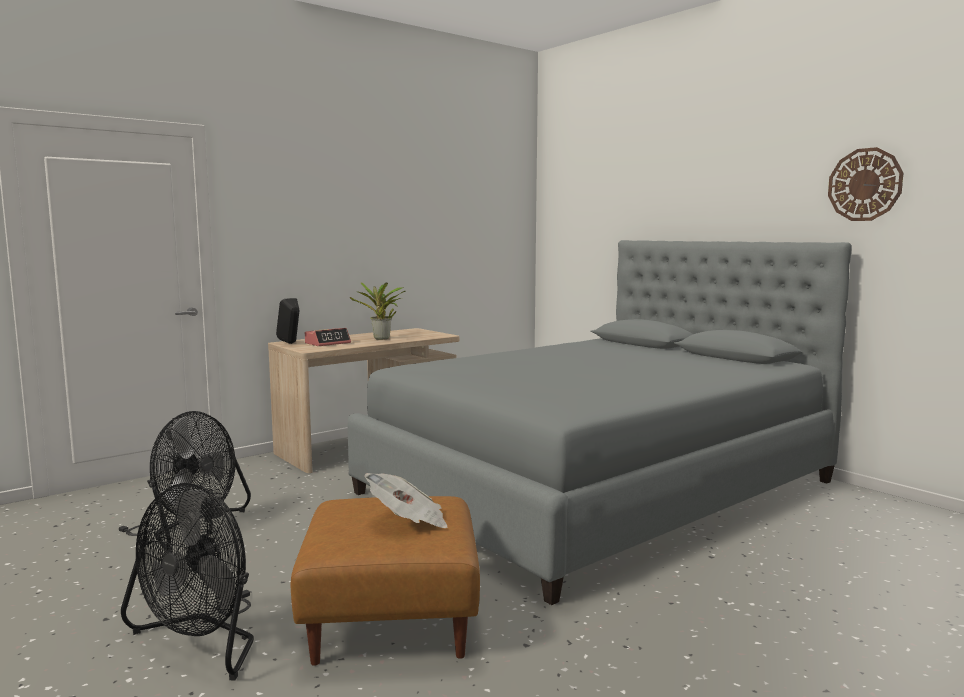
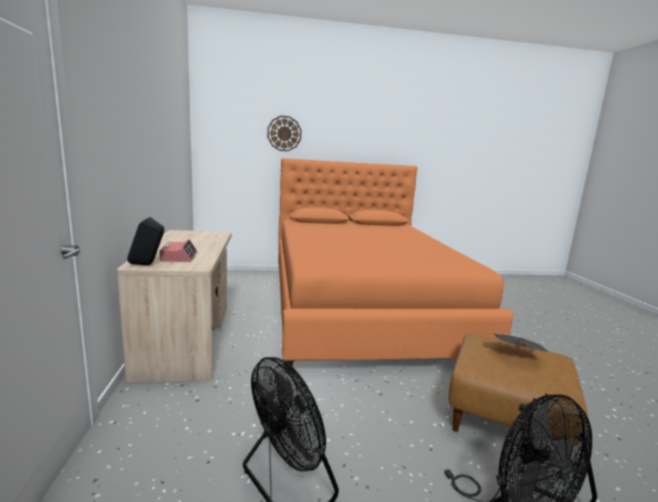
camera: 60 degrees left, 5 degrees up
(381, 339) = (198, 244): potted plant -> none
(598, 487) = (362, 307): grey bed -> orange bed
(864, 184) = (418, 139): wall clock -> wall clock (284, 133)

